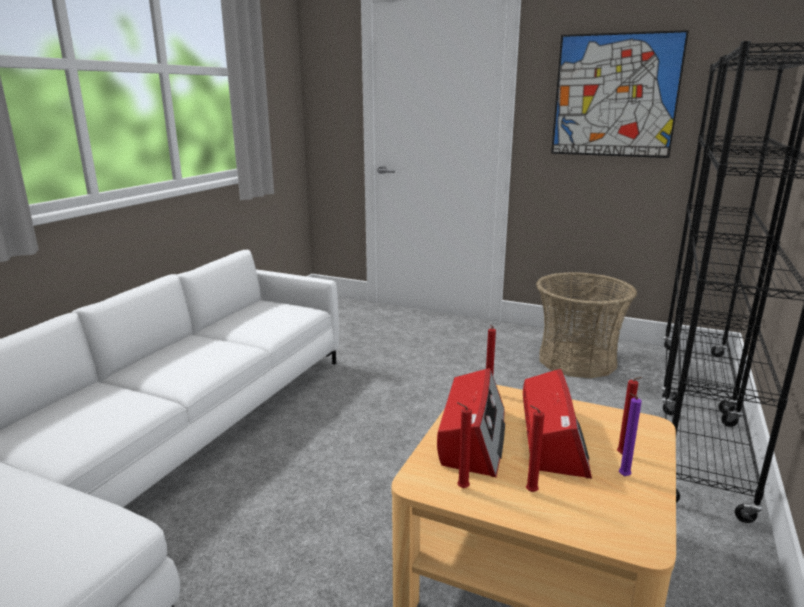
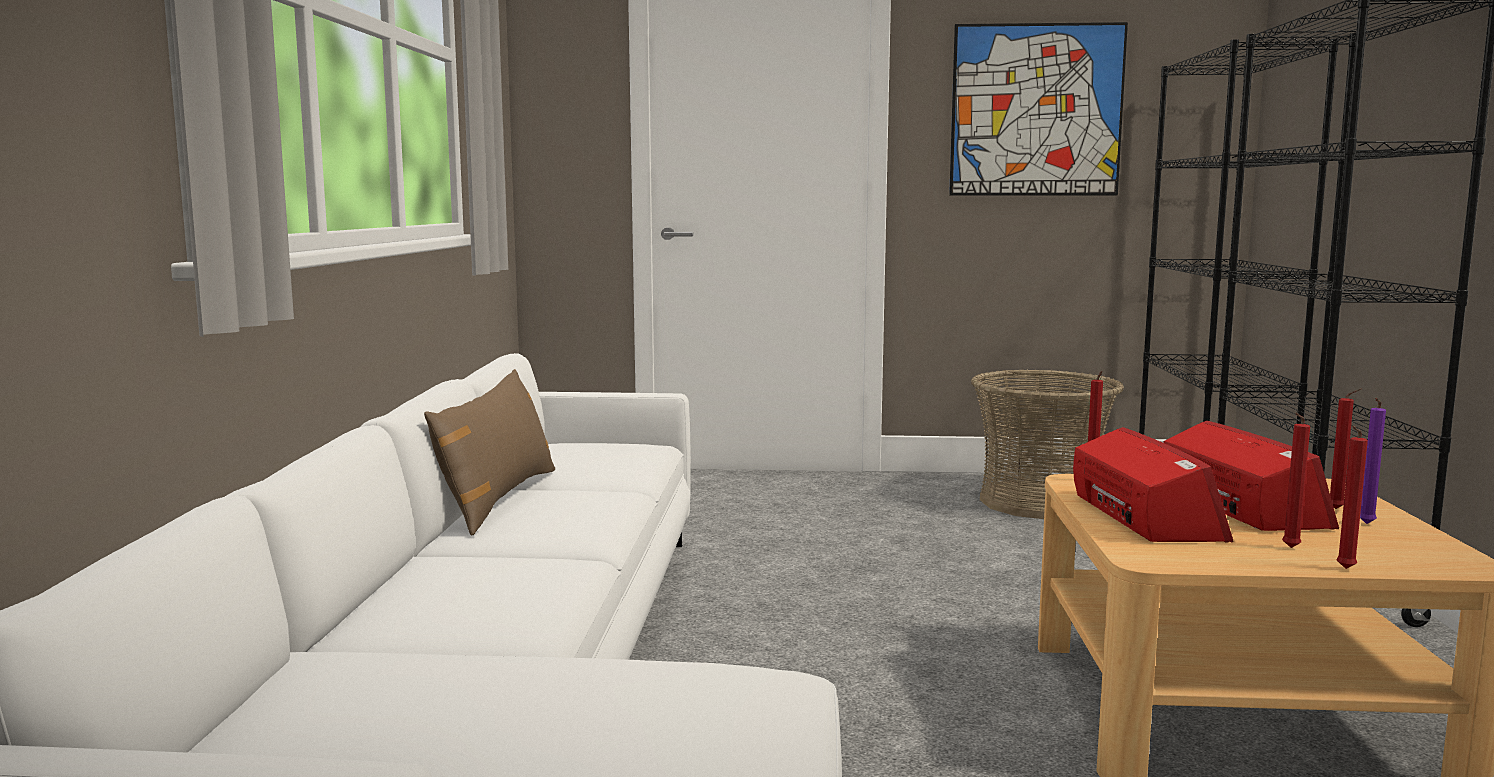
camera: 20 degrees left, 10 degrees down
(179, 344) = (497, 499): none -> brown pillow
(461, 488) = (1207, 556): red candle -> red candle (1344, 569)

